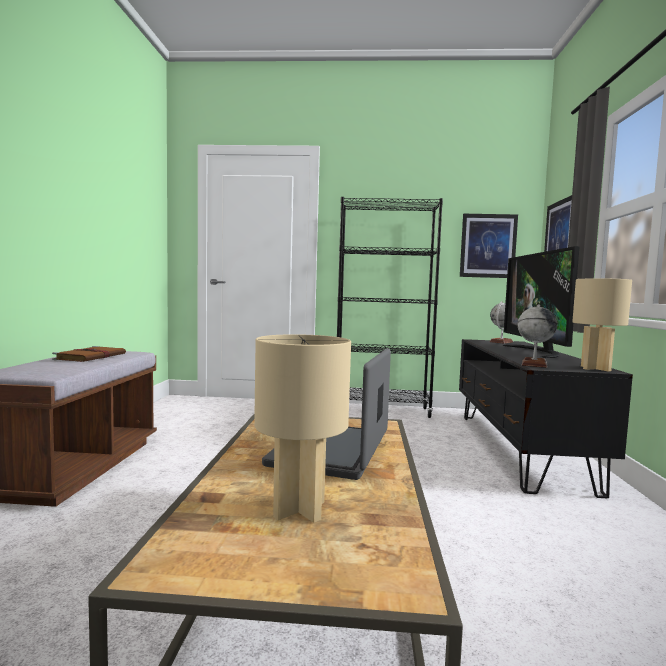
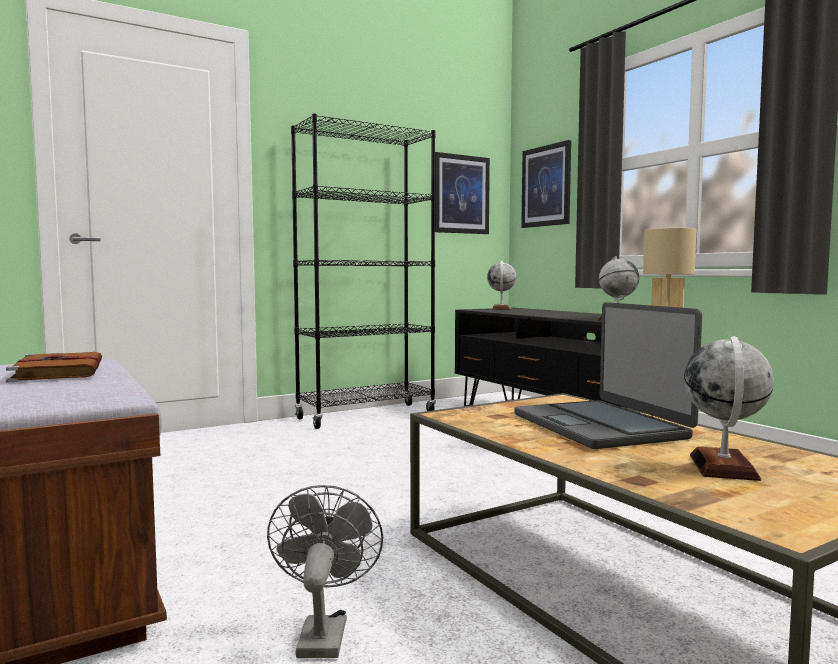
camera: 35 degrees left, 0 degrees up
(113, 535) = (323, 632): none -> grey fan
(298, 509) = (723, 467): beige table lamp -> globe
(537, 352) = (570, 313): television -> none

